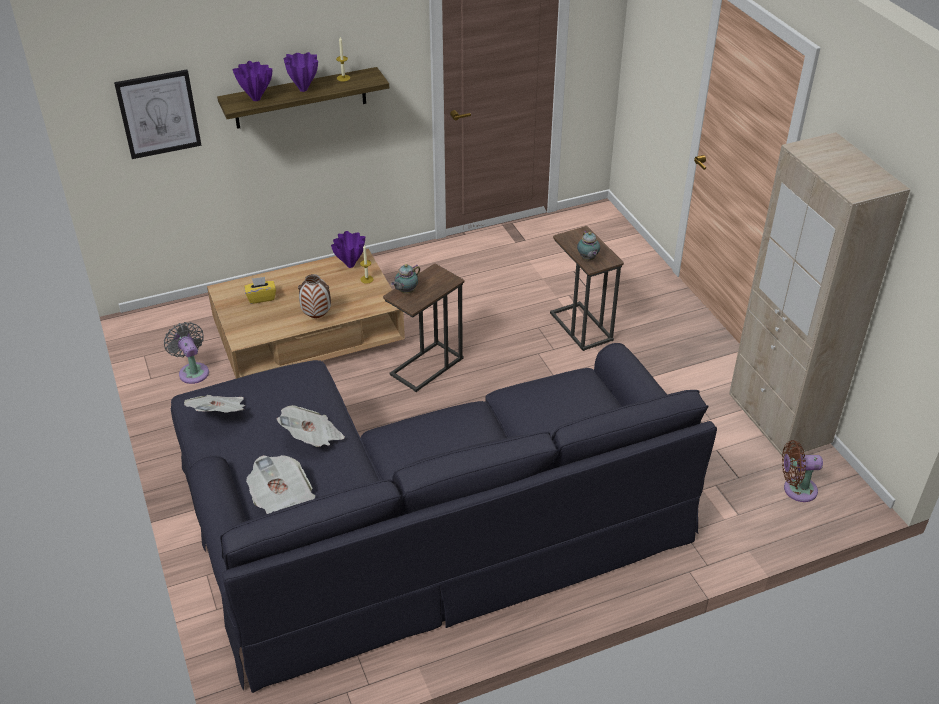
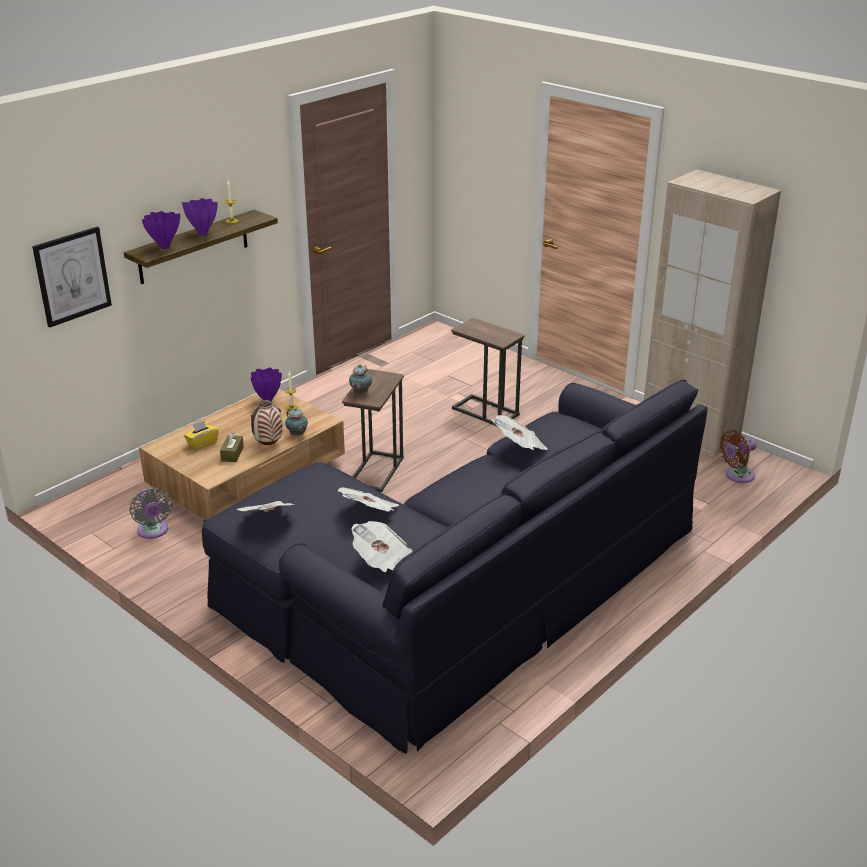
camera: 25 degrees left, 10 degrees down
(193, 371) = (153, 531): grey fan -> grey fan turned 150 degrees counterclockwise
(279, 317) = (232, 454): none -> brown tissue box
(511, 404) = (519, 446): none -> newspaper
(587, 259) = (494, 338): teapot -> teapot (297, 435)

